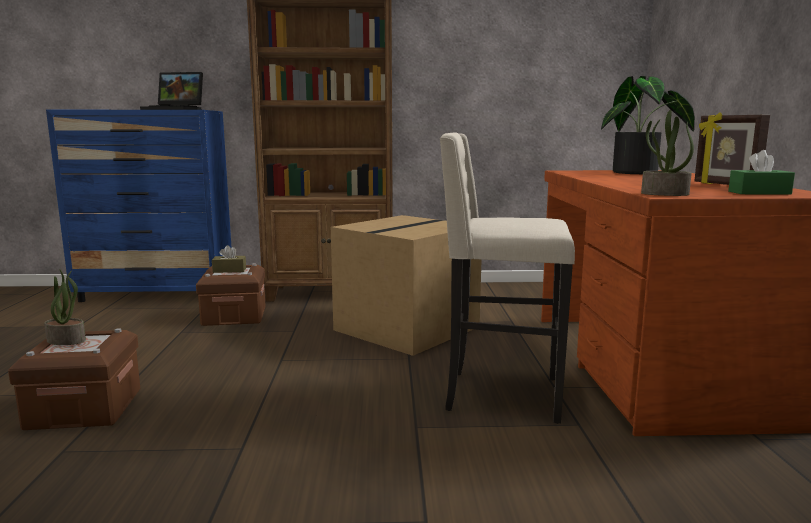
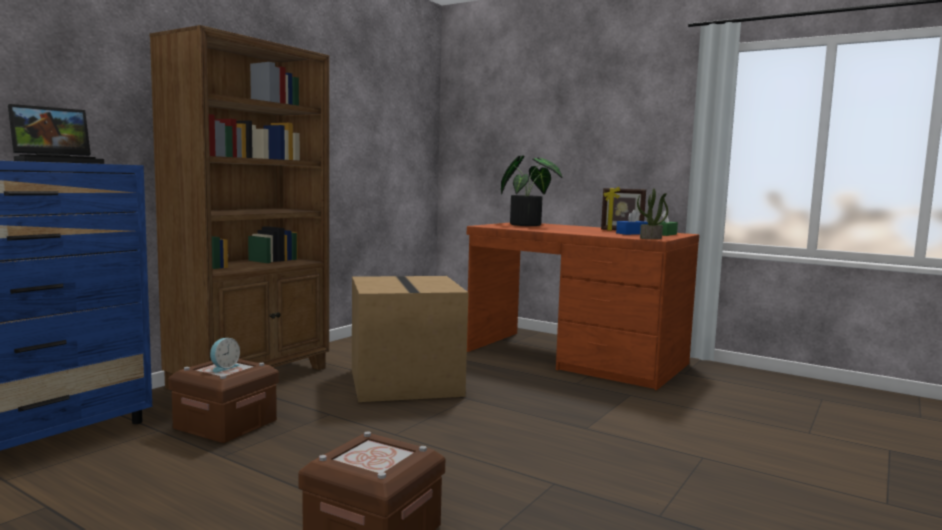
camera: 55 degrees left, 5 degrees down
(67, 340) = (359, 457): potted plant -> none
(229, 270) = (223, 367): brown tissue box -> alarm clock
(500, 395) = (568, 397): beige stool -> none
(700, 188) = (632, 233): none -> blue tissue box

